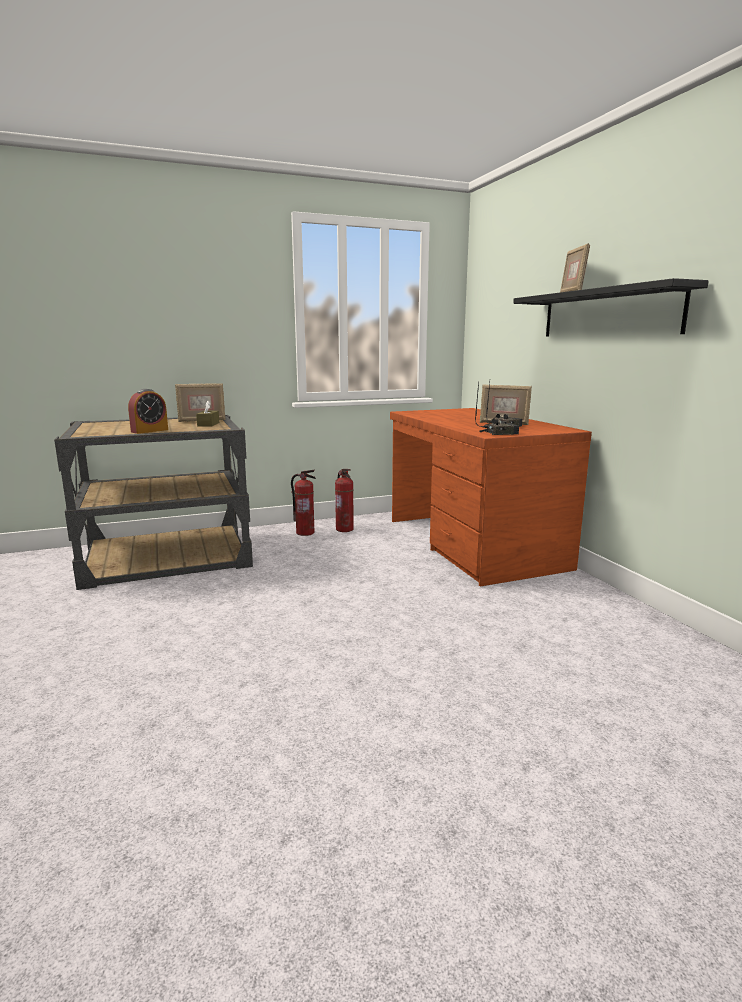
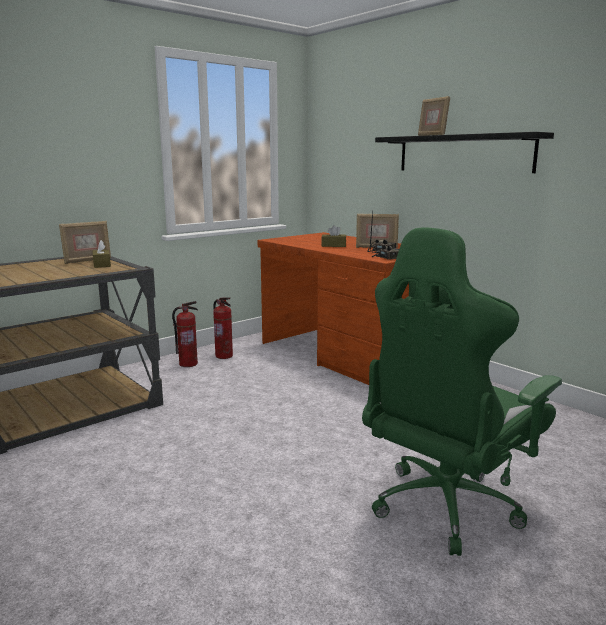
camera: 20 degrees left, 0 degrees up
(149, 431) = (53, 276): alarm clock -> none
(458, 420) = (333, 245): none -> brown tissue box
(461, 716) = (449, 502): none -> green office chair

